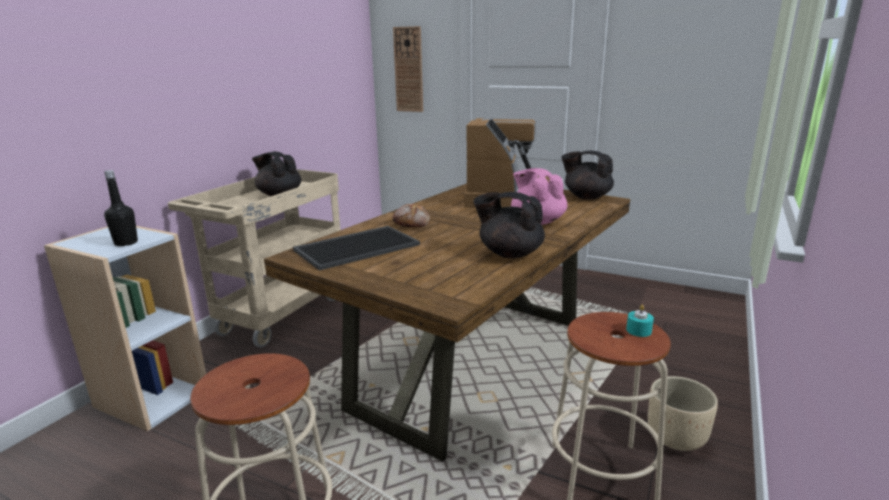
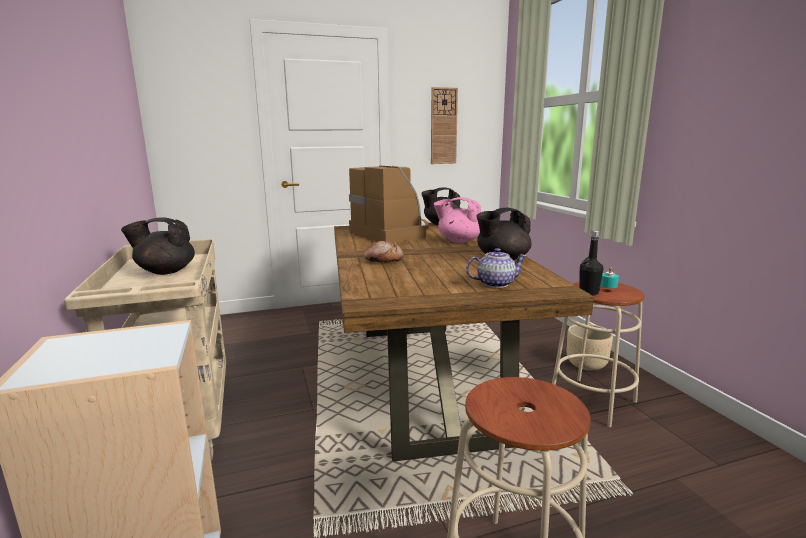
camera: 45 degrees left, 5 degrees down
(126, 243) = (148, 346): black bottle -> black bottle (588, 293)
(357, 247) = (395, 282): tray -> none
(408, 70) = (195, 133): wall clock -> wall clock (443, 126)
(418, 275) = (495, 283): none -> teapot

